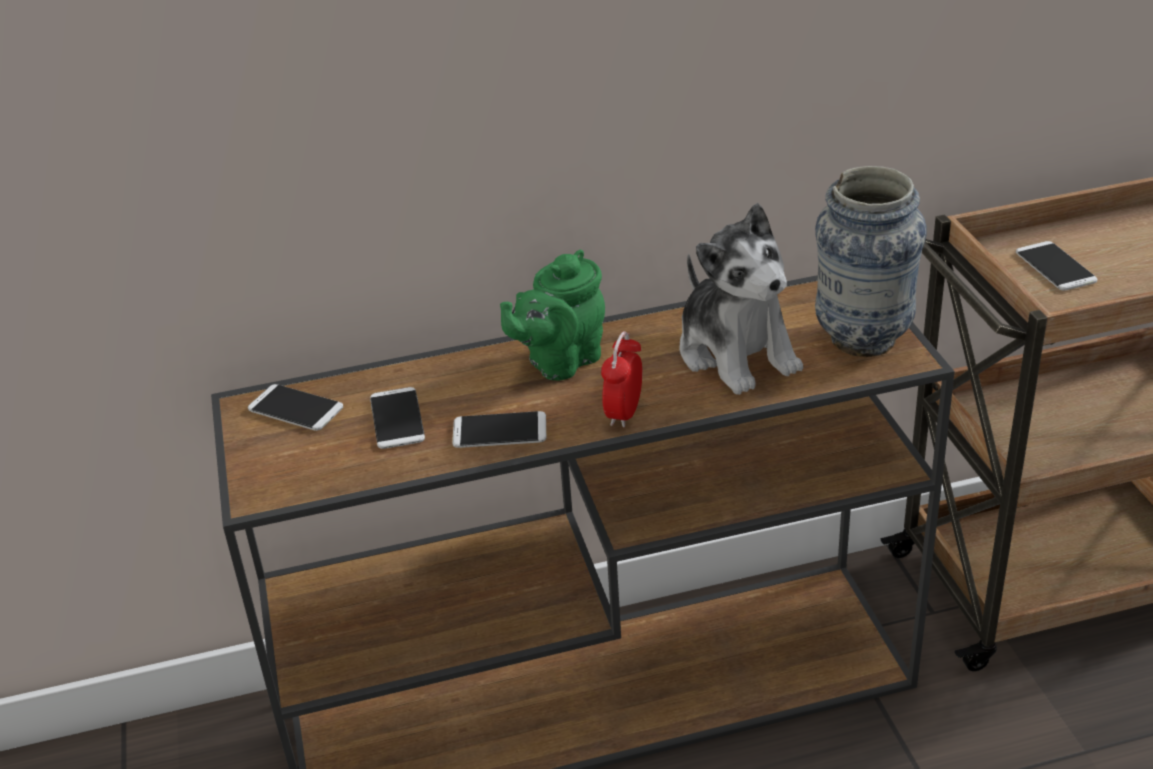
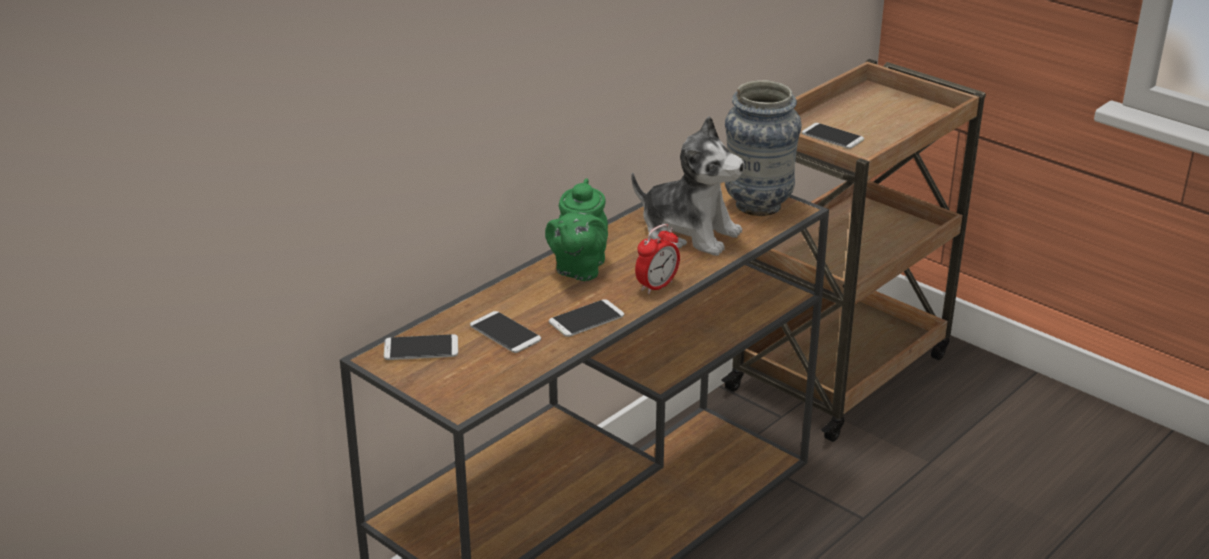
camera: 35 degrees left, 5 degrees down
(624, 413) = (657, 286): alarm clock -> alarm clock turned 120 degrees counterclockwise

